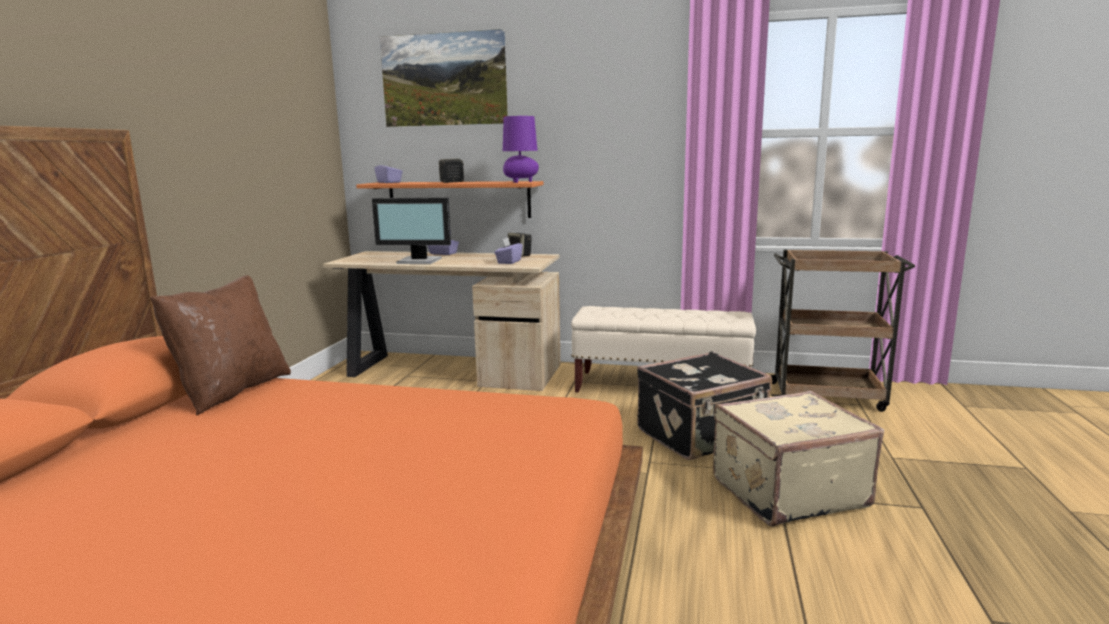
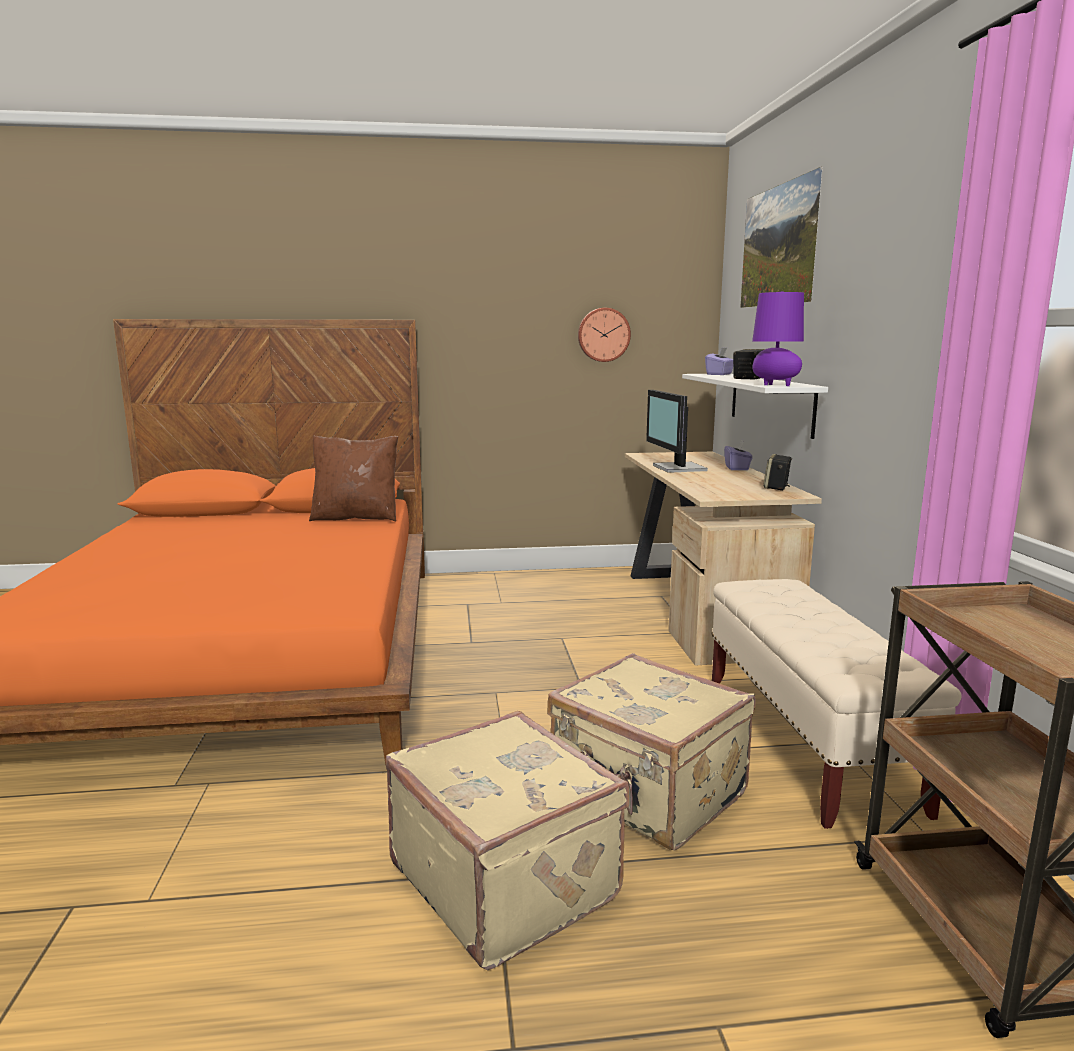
camera: 70 degrees right, 0 degrees up
(278, 150) = (603, 335): none -> wall clock
(458, 199) = (770, 402): orange shelf -> white shelf
(509, 262) = (723, 489): purple tissue box -> none
(702, 436) = (647, 794): black suitcase -> beige suitcase

